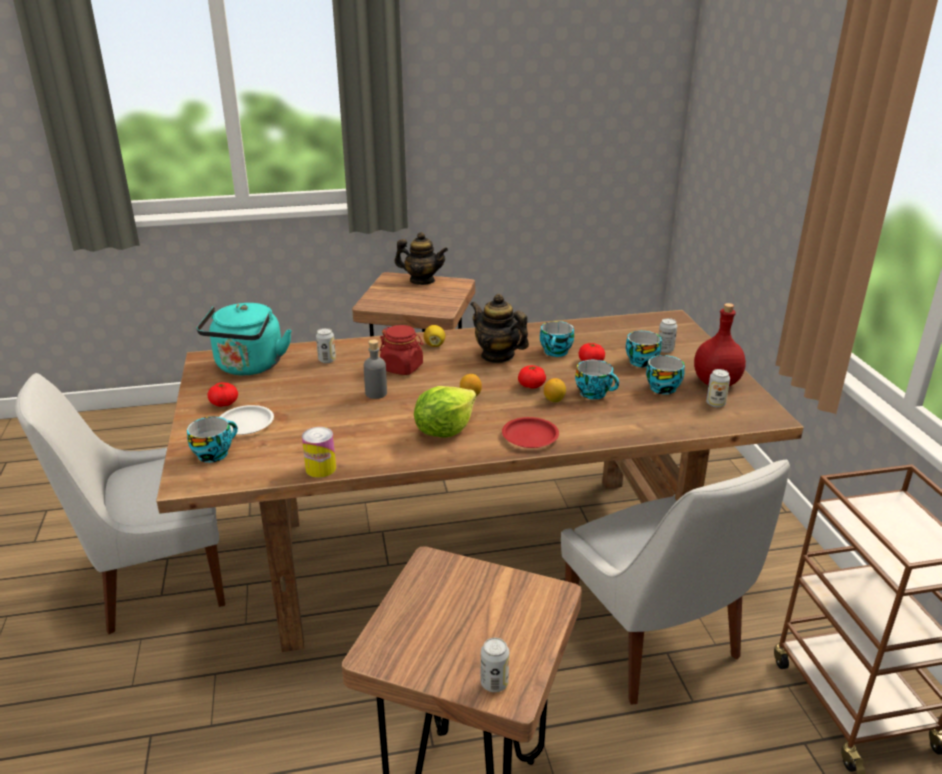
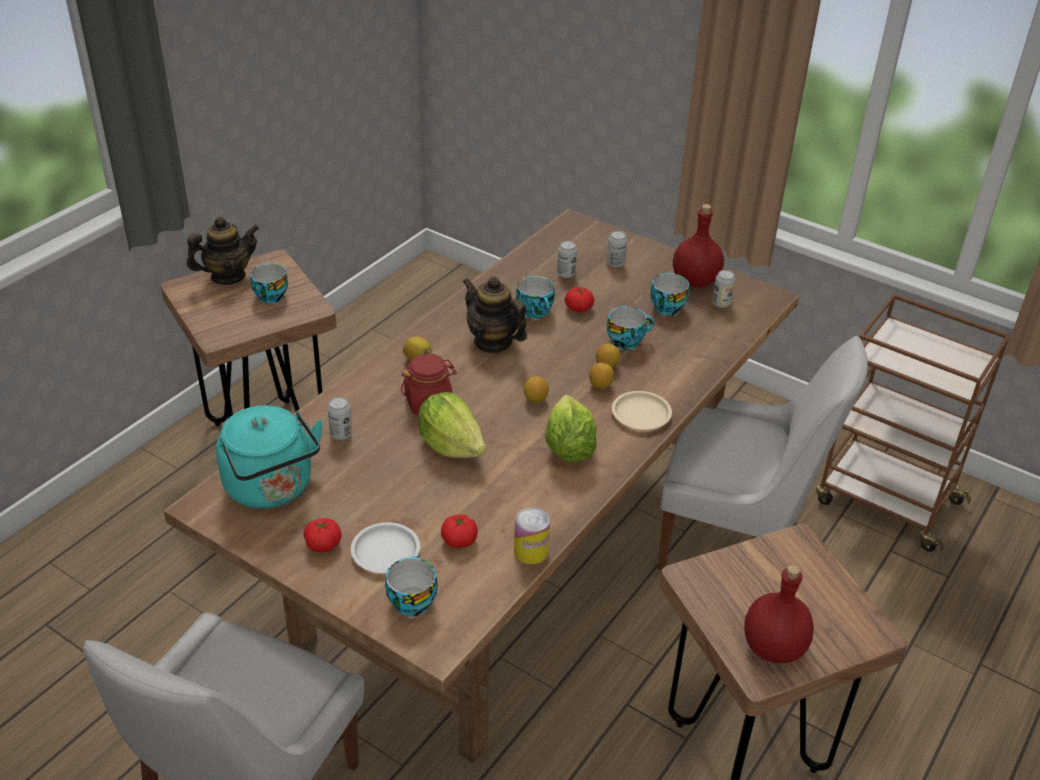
camera: 45 degrees left, 10 degrees up
(376, 393) = (451, 445): grey bottle -> lettuce
(412, 645) = (773, 649): none -> red bottle
(494, 683) = (855, 634): can -> can (566, 274)
(497, 356) = (493, 342): teapot -> teapot turned 45 degrees clockwise
(529, 408) = (600, 385): none -> lemon
(530, 437) = (641, 414): red plate -> beige plate
(531, 385) = (568, 360): tomato -> tomato (459, 540)
(641, 361) = (614, 286): cup -> cup (269, 295)

